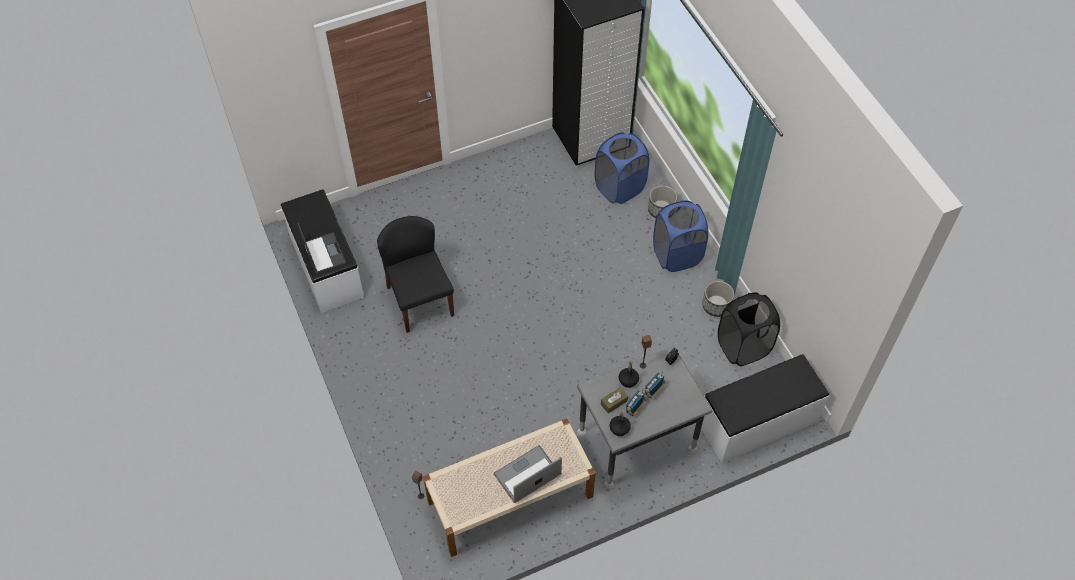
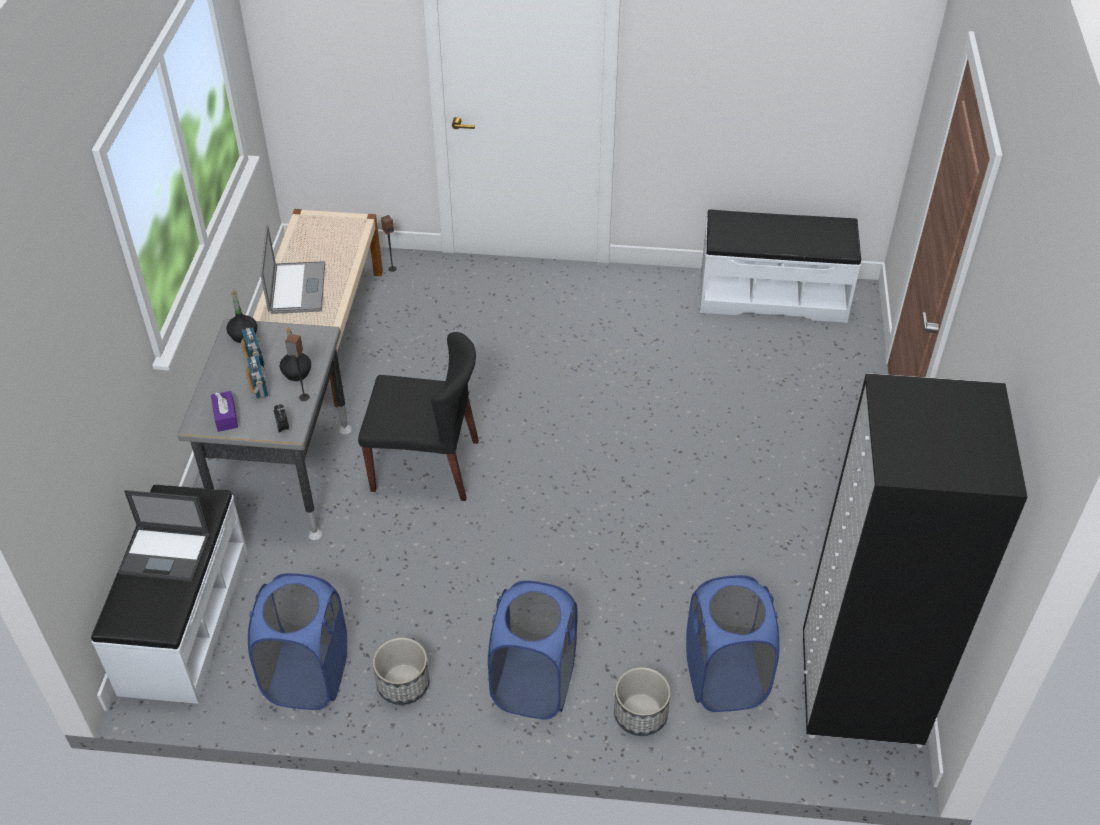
camera: 120 degrees right, 10 degrees down
(324, 253) = (745, 228): laptop -> laptop (166, 553)
(420, 300) = (658, 359): black chair -> black chair (426, 465)
(614, 402) = (281, 346): brown tissue box -> none
(683, 394) = (225, 416): none -> purple tissue box
(743, 347) = (307, 676): black laundry basket -> blue laundry basket

